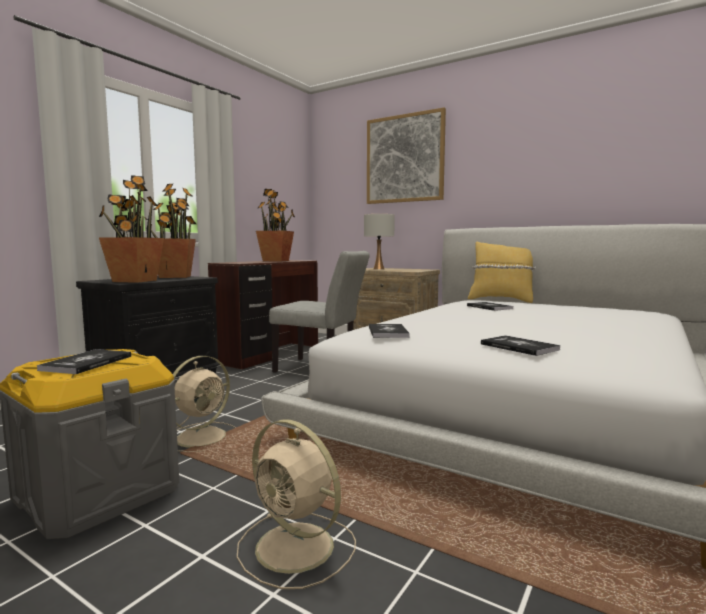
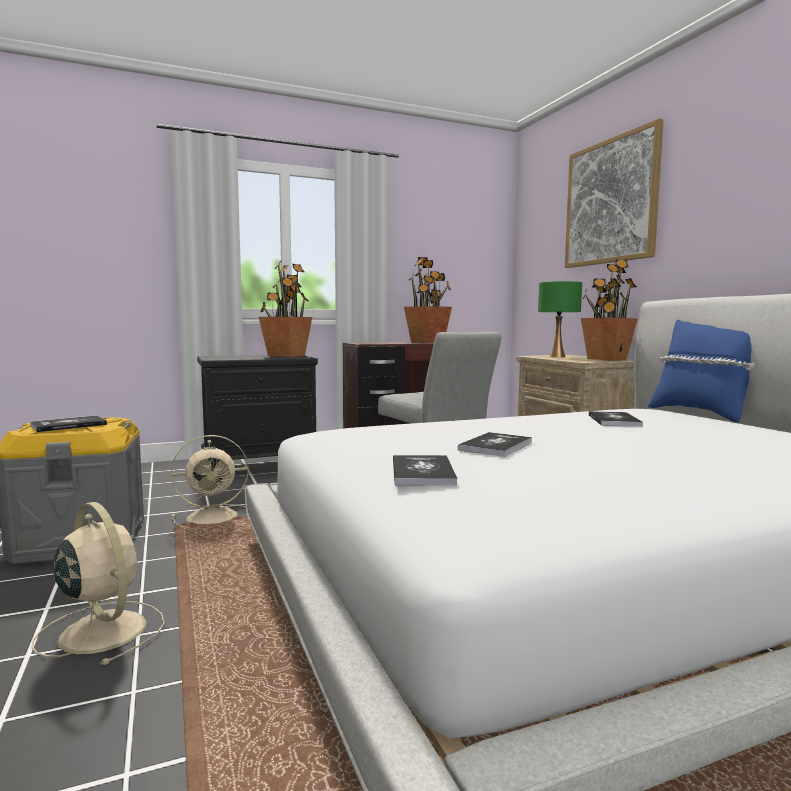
camera: 35 degrees right, 0 degrees up
(134, 281) = (229, 358): potted plant -> potted plant (606, 359)
(297, 548) = (101, 630): beige fan -> beige fan turned 150 degrees clockwise
(378, 269) = (557, 356): white table lamp -> green table lamp
(388, 332) = (356, 433): book -> book (495, 446)
(501, 300) = (700, 413): yellow pillow -> blue pillow

